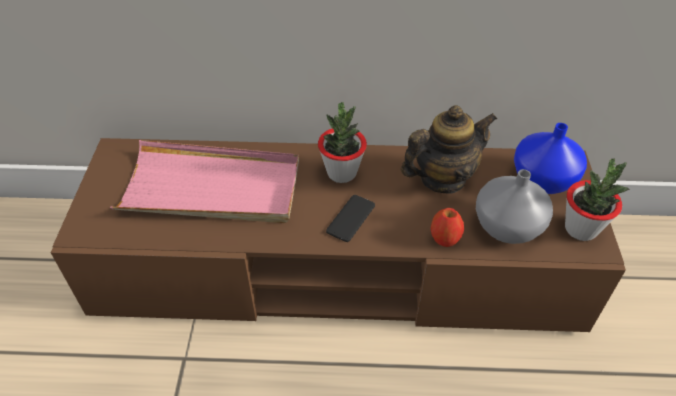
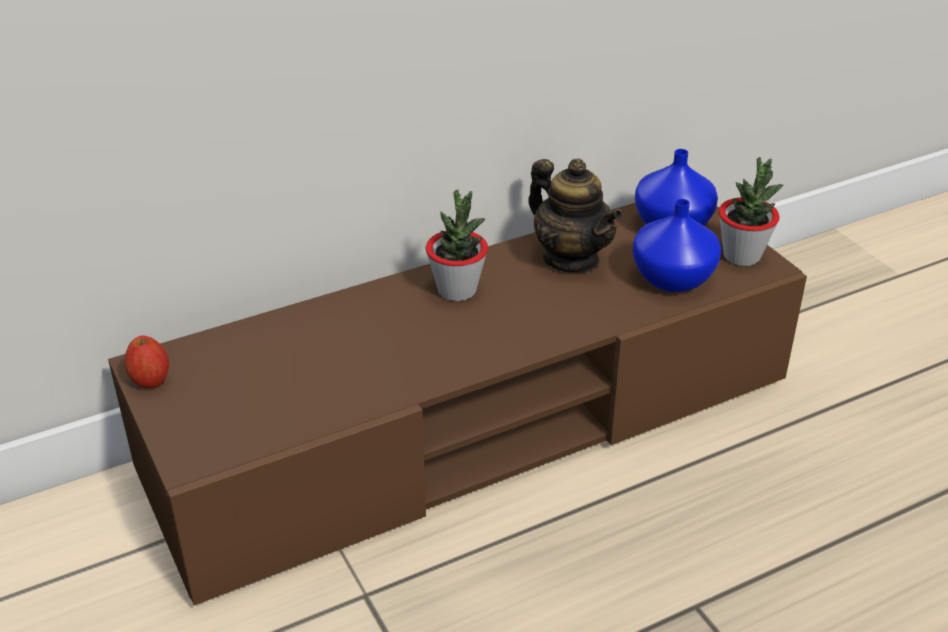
camera: 30 degrees left, 10 degrees down
(212, 188) = (316, 358): pink tray -> none
(351, 218) = (507, 329): phone -> none
(442, 178) = (571, 258): teapot -> teapot turned 105 degrees clockwise
(444, 239) = (621, 312): apple -> apple (150, 381)
(509, 226) = (673, 278): grey vase -> blue vase

